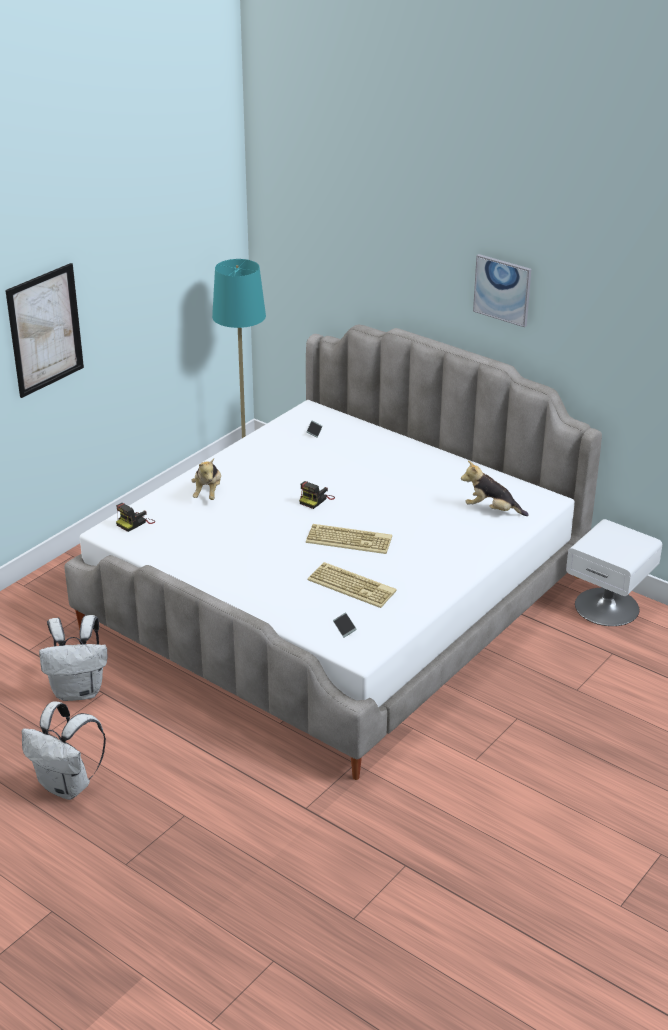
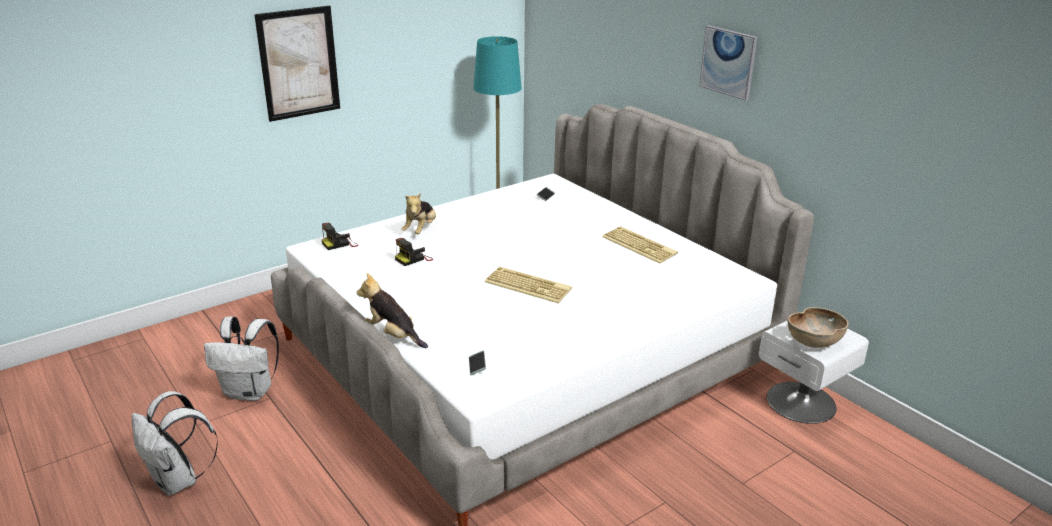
camera: 15 degrees right, 5 degrees down
(316, 500) = (516, 248): camera -> camera (414, 259)
(353, 585) = (509, 327): keyboard -> keyboard (640, 245)
(491, 510) = (685, 280): plush toy -> plush toy (393, 335)
(616, 551) = (814, 342): none -> brown bowl

